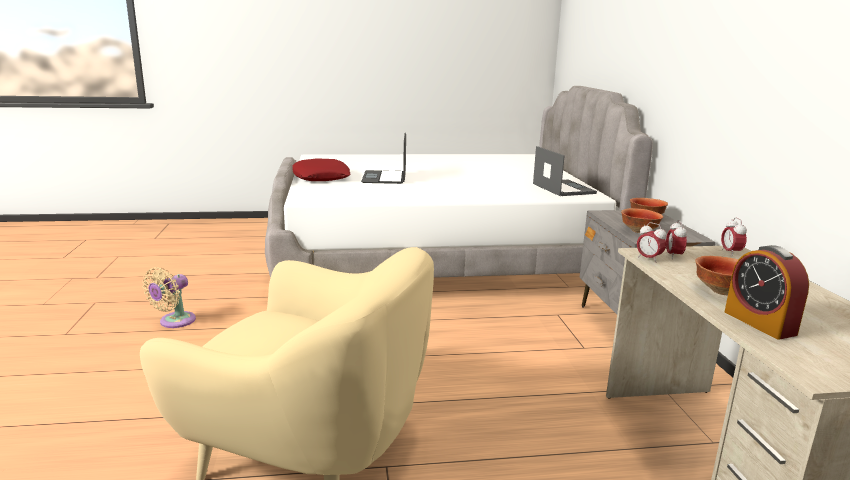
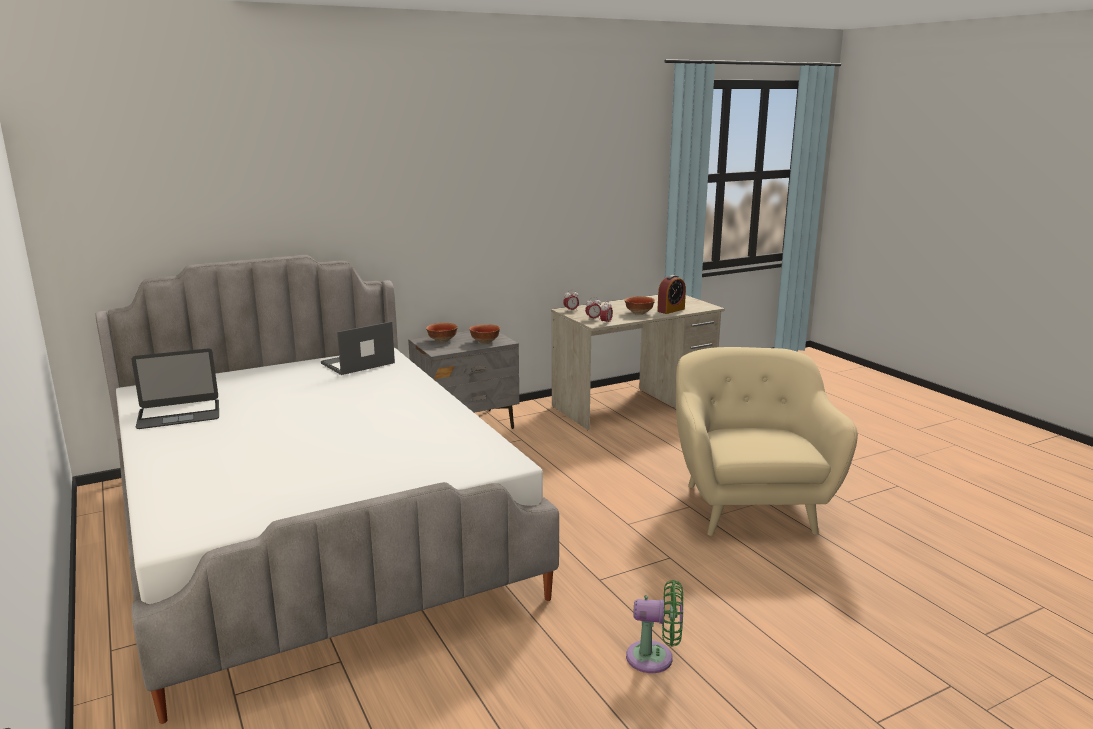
camera: 110 degrees left, 0 degrees up
(174, 322) = (655, 658): beige fan -> green fan
(321, 177) = (370, 485): red pillow -> none
(384, 177) = (348, 445): laptop -> laptop (179, 414)

